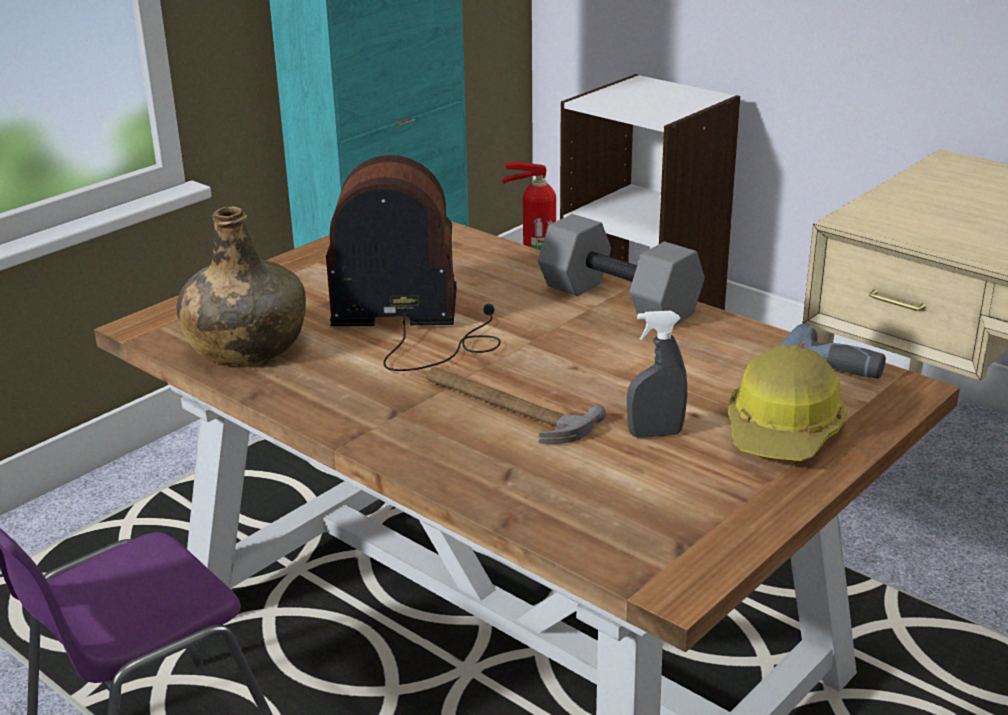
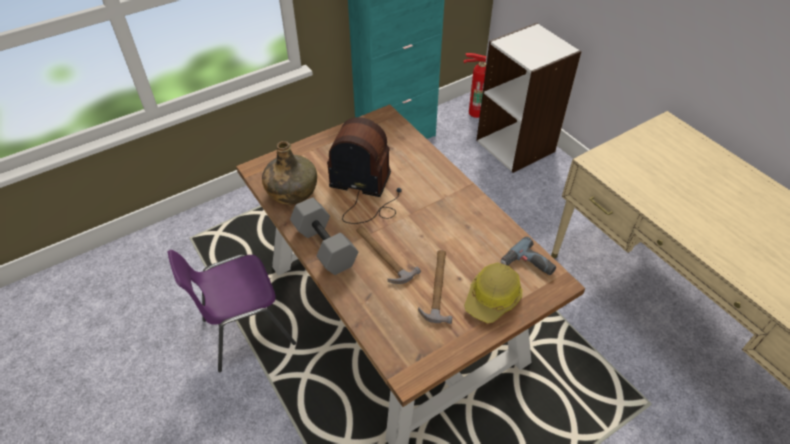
camera: 15 degrees right, 20 degrees up
(616, 301) = (457, 194): grey dumbbell -> grey dumbbell (323, 246)
(655, 434) = (437, 287): grey spray bottle -> hammer

